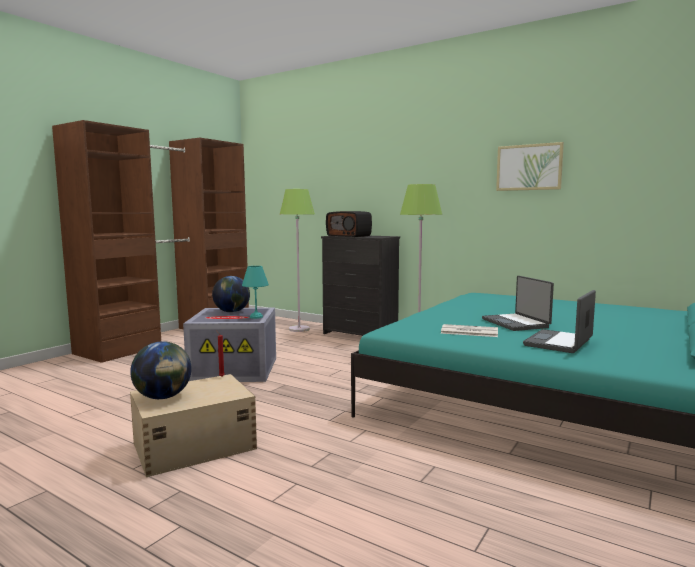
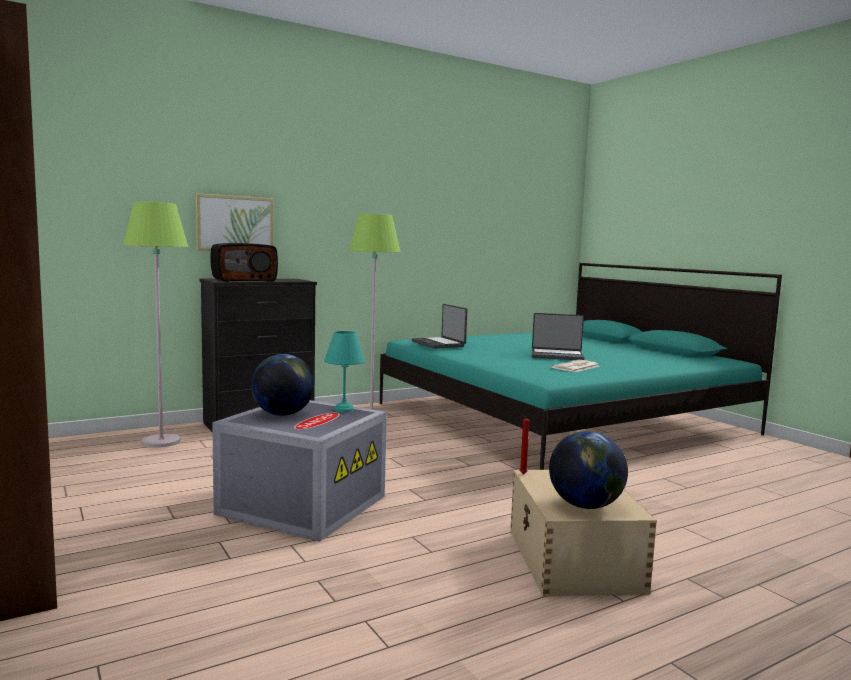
camera: 65 degrees left, 0 degrees up
(529, 167) = (436, 203): picture -> picture (235, 223)
(559, 343) = (628, 361): laptop -> laptop (439, 344)

